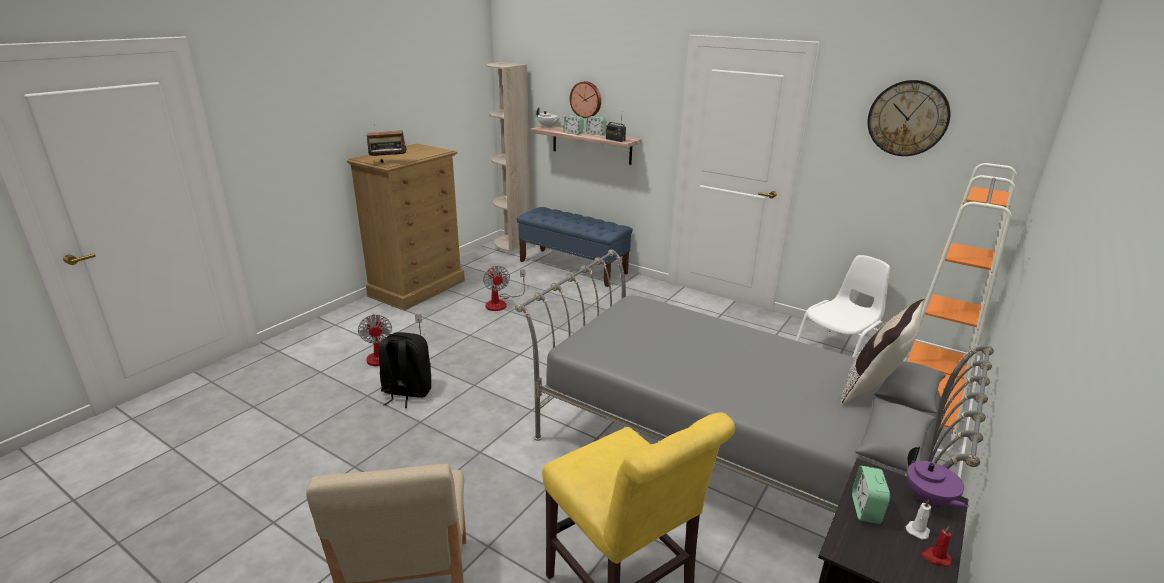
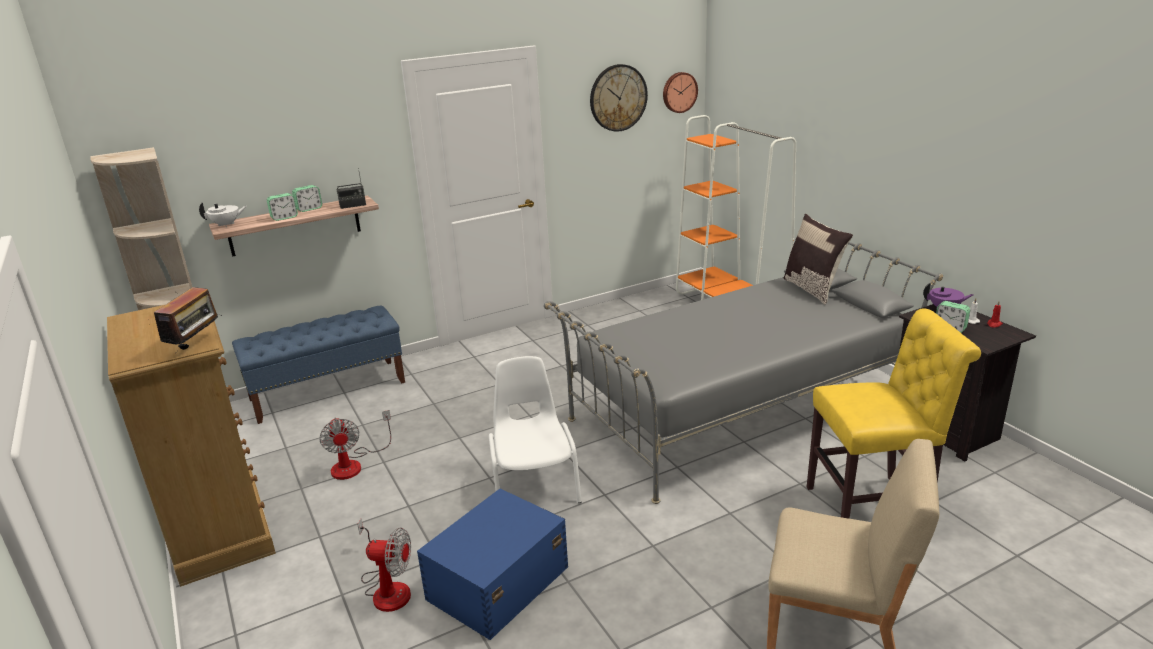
camera: 60 degrees left, 0 degrees up
(406, 392) = (496, 583): black backpack -> blue storage box
(501, 303) = (354, 464): fan -> fan turned 60 degrees clockwise
(586, 99) = (272, 170): wall clock -> wall clock (679, 92)
(838, 350) = (639, 313): white chair -> white chair (534, 483)

